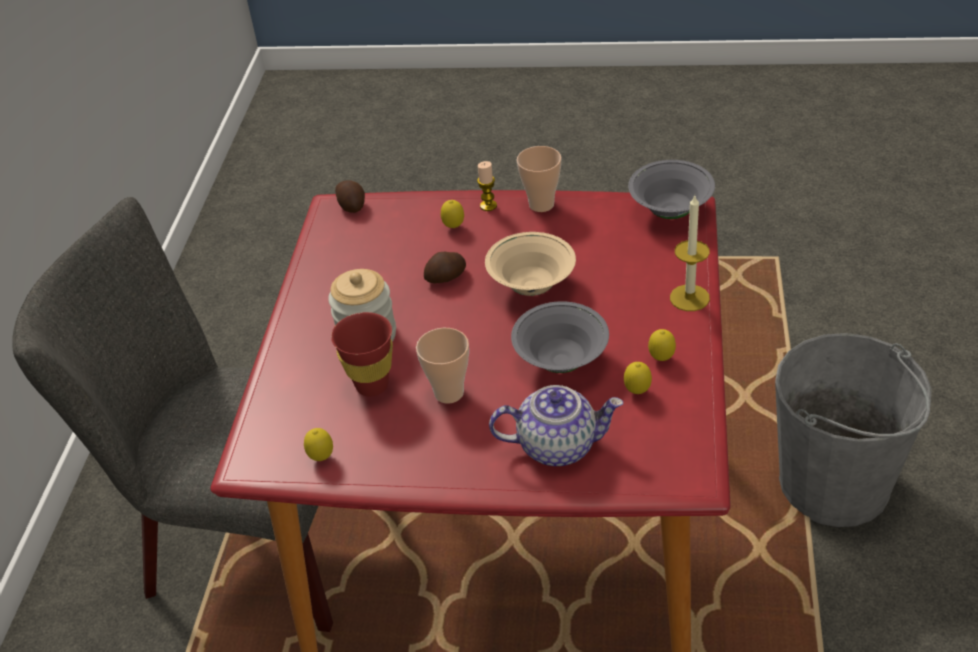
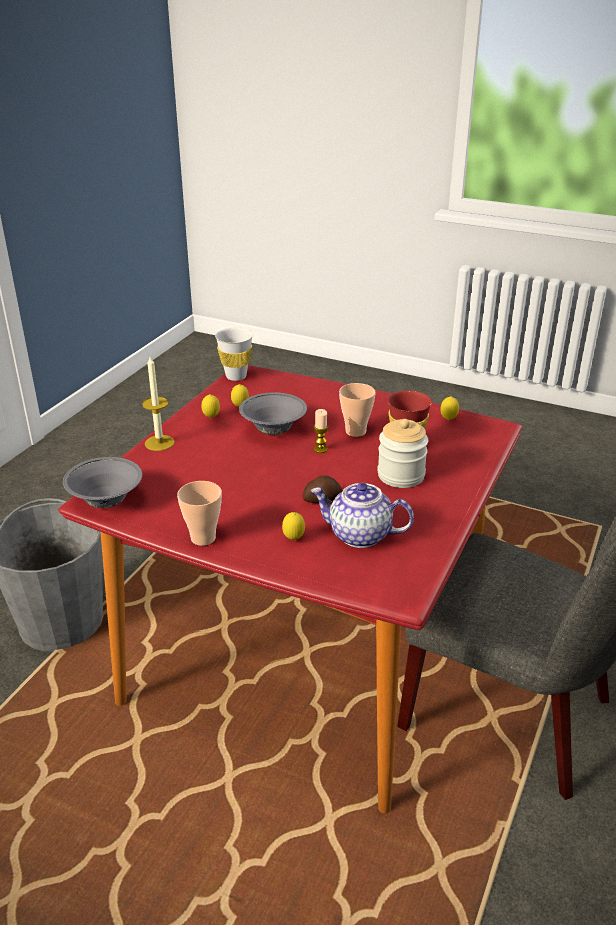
camera: 165 degrees left, 10 degrees down
(352, 205) = (382, 591): potato -> none
(488, 206) = (250, 551): candle -> candle (320, 449)
(531, 286) = (260, 476): beige bowl -> none
(558, 445) = (304, 396): teapot -> teapot (359, 535)
(697, 461) = (236, 376): none -> white cup

